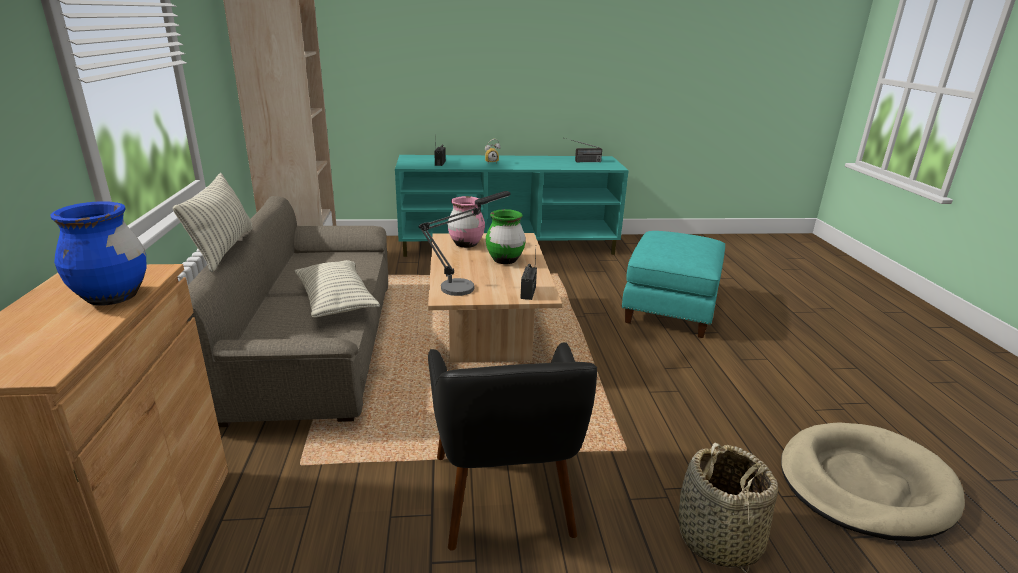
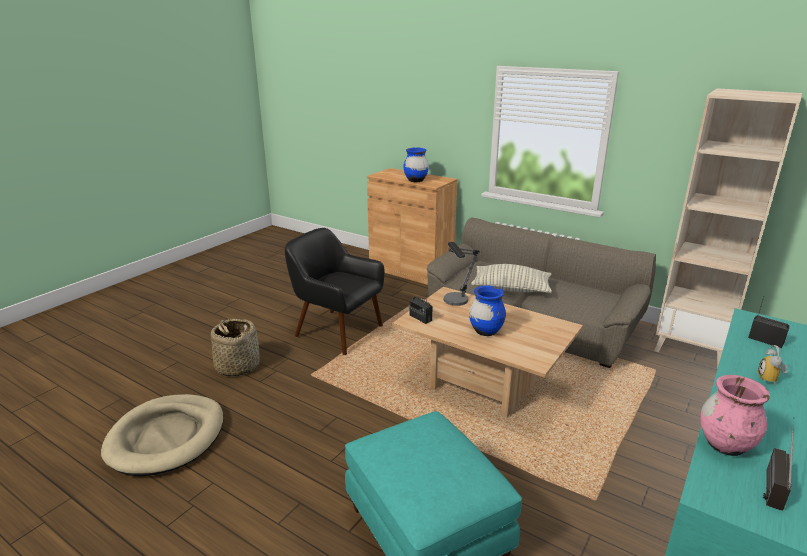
camera: 130 degrees right, 0 degrees up
(224, 249) = (537, 231): pillow -> none
(466, 244) = (539, 329): pink vase -> pink vase (725, 445)
(504, 260) = (486, 331): green vase -> blue vase

